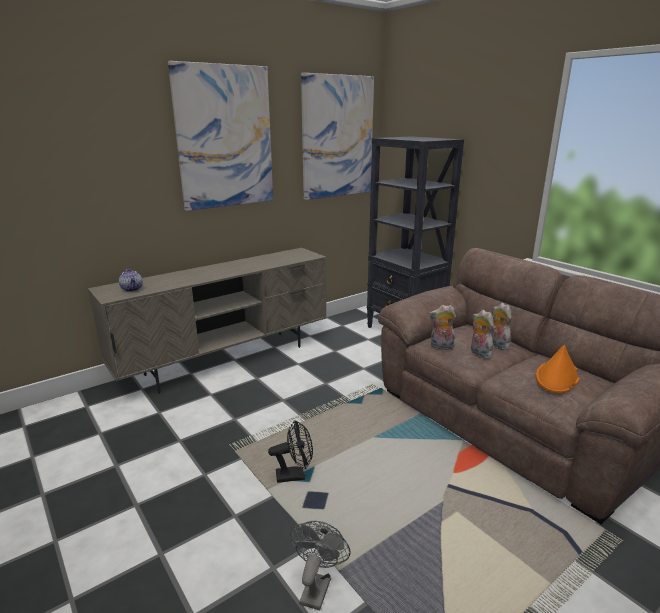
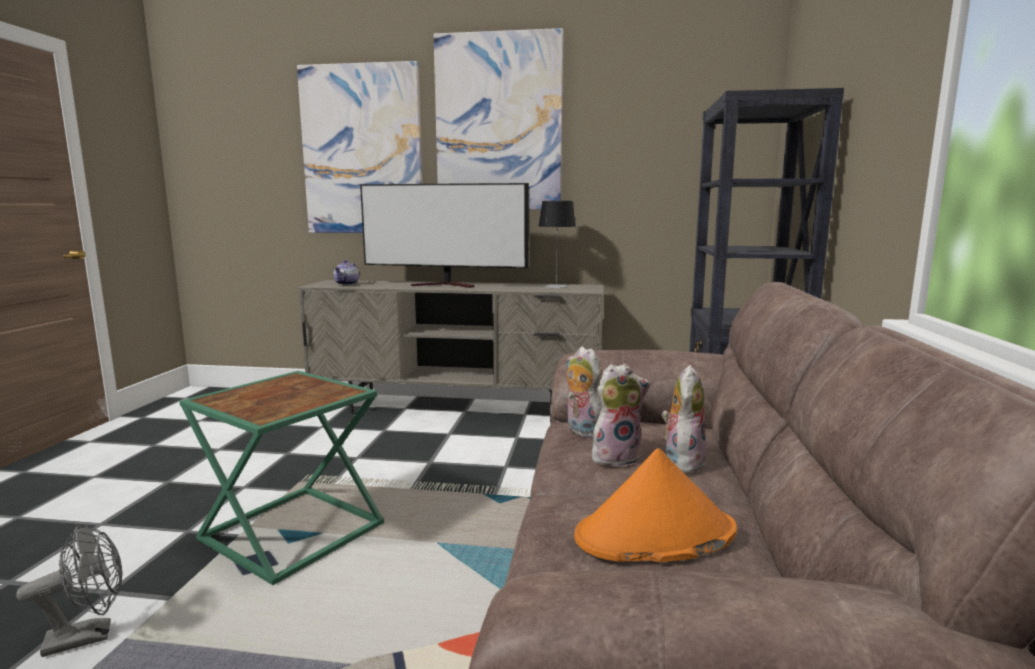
camera: 45 degrees right, 10 degrees down
(214, 271) = (447, 285): none -> television
(284, 256) = (556, 286): none -> table lamp
(295, 475) = (293, 530): black fan -> green side table
(337, 137) = (684, 125): picture -> picture (362, 150)
(479, 353) = (616, 457): plush toy -> plush toy turned 60 degrees clockwise

